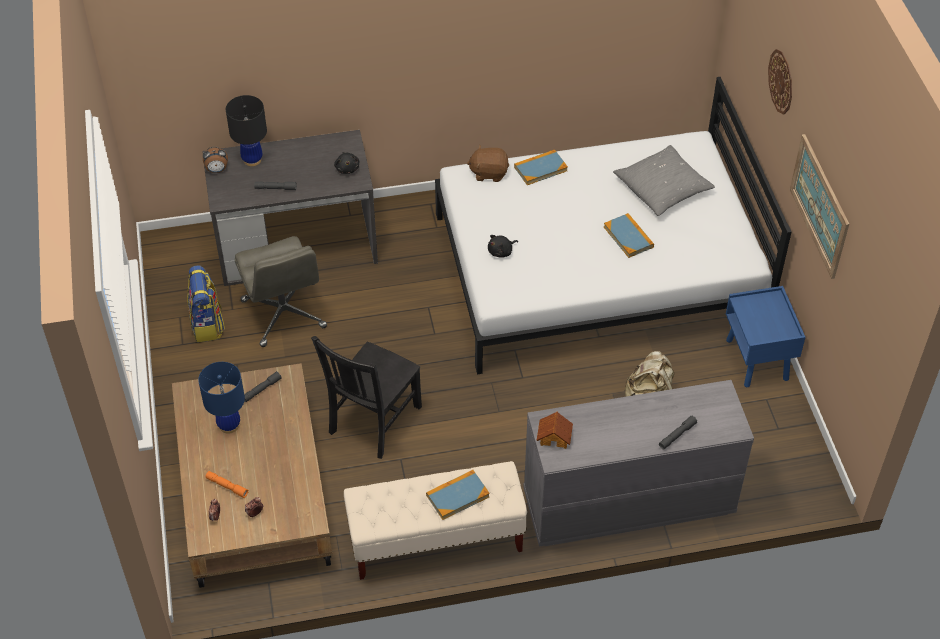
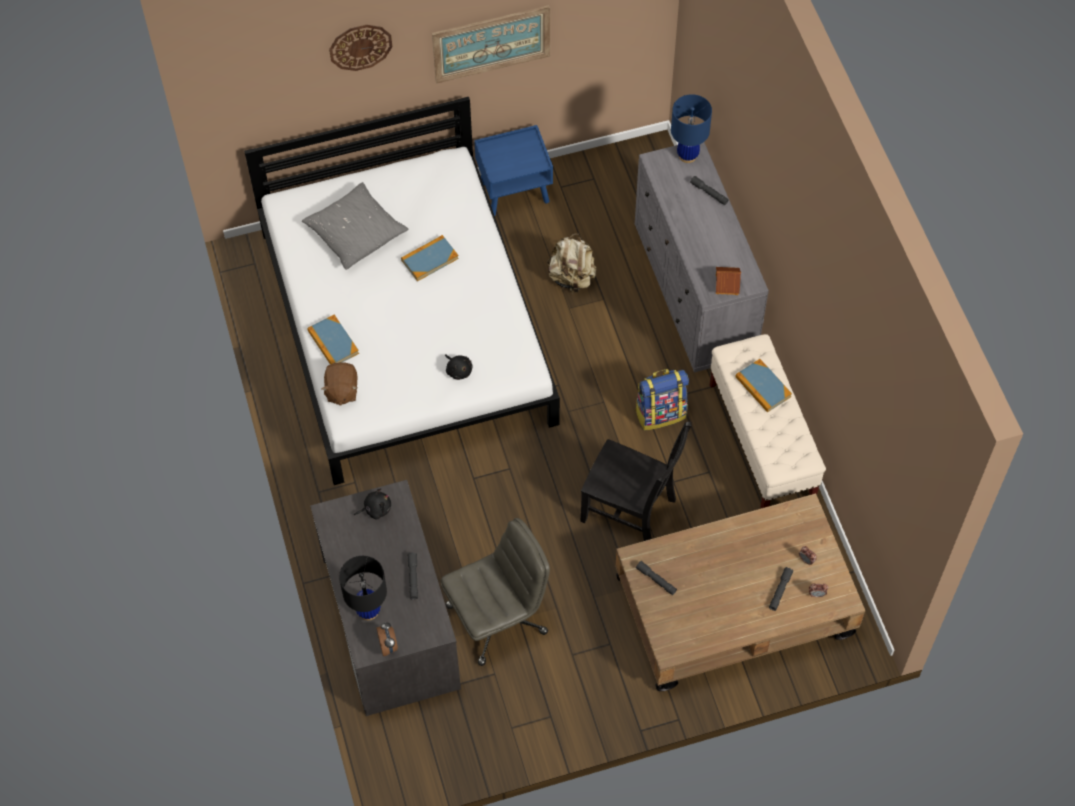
camera: 95 degrees left, 10 degrees up
(207, 324) = (520, 695): backpack -> backpack (660, 413)
(227, 486) = (780, 591): orange flashlight -> grey flashlight
(229, 425) = (706, 603): blue table lamp -> blue table lamp (687, 155)

